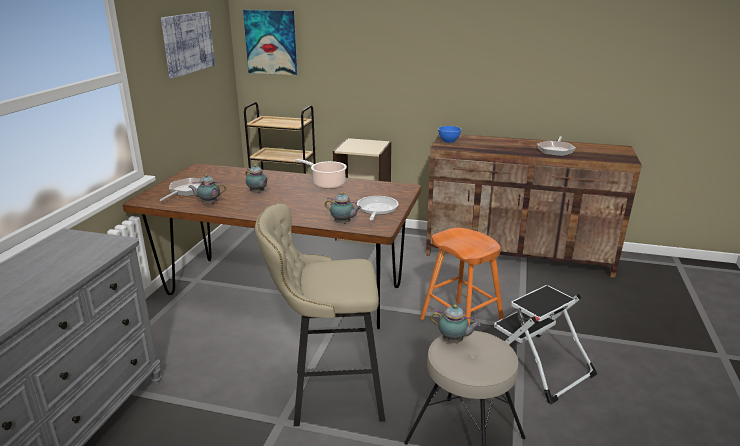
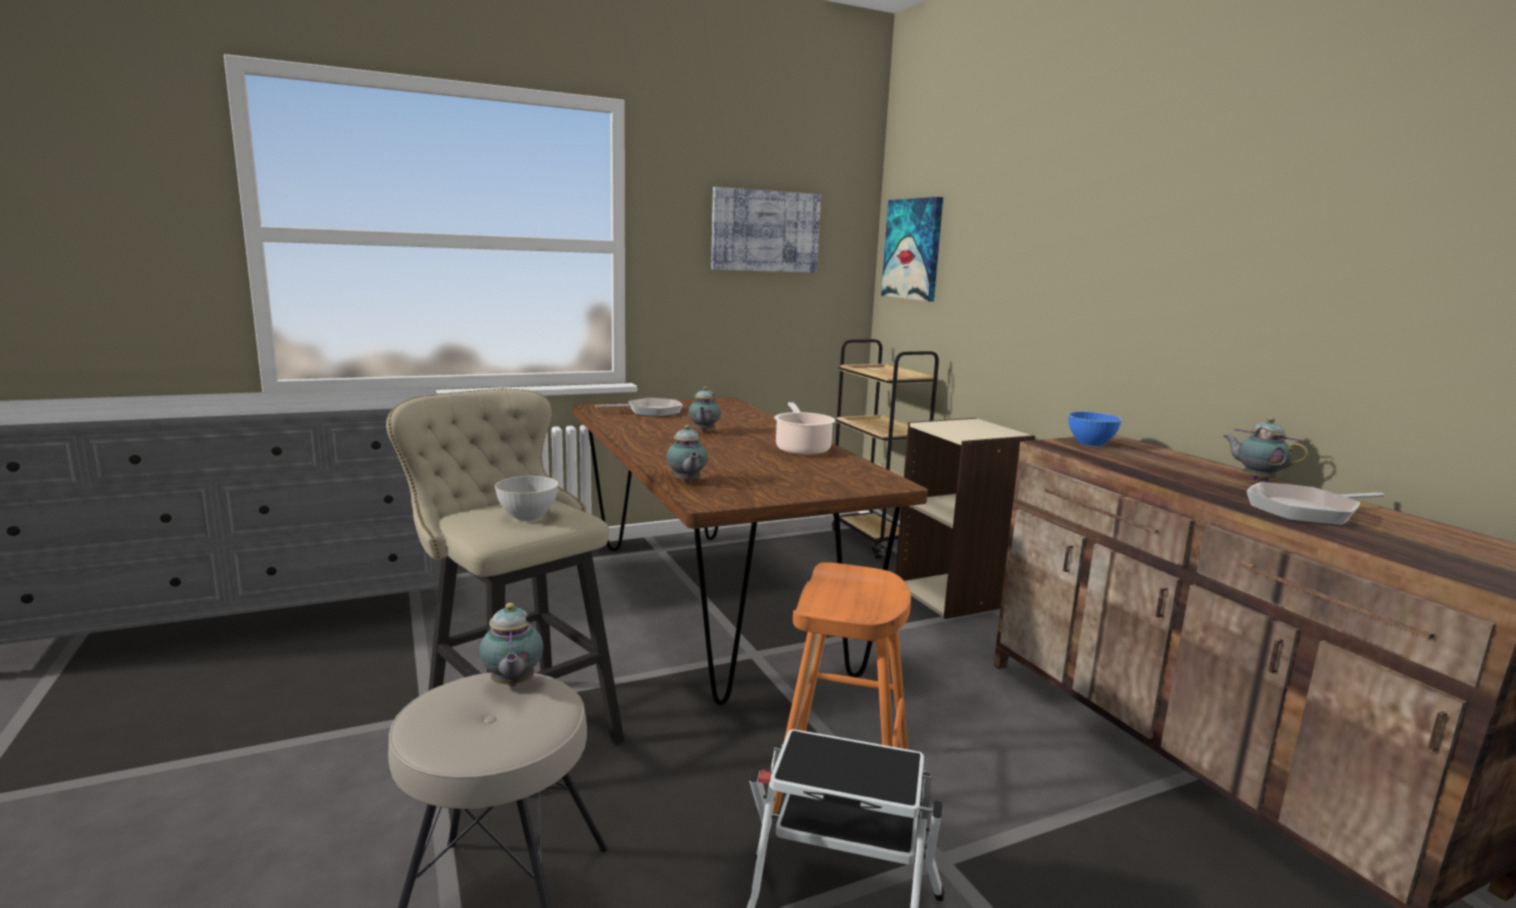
camera: 50 degrees right, 10 degrees down
(208, 203) = (632, 424): teapot -> teapot (1256, 480)
(344, 273) = (528, 516): none -> grey bowl
(376, 210) = (770, 487): frying pan -> none

